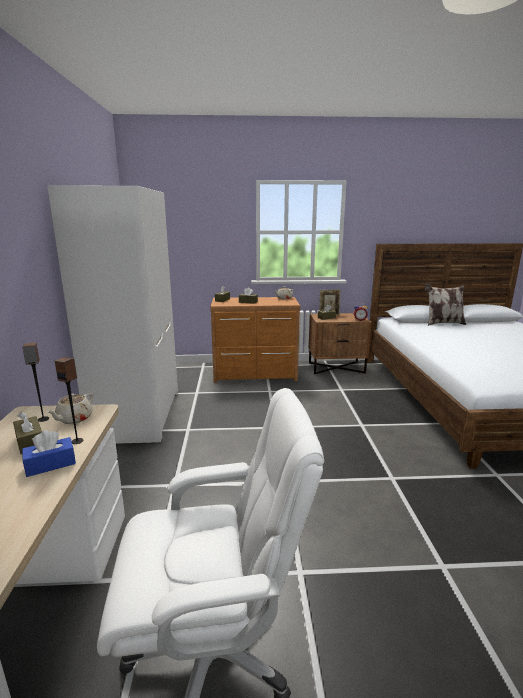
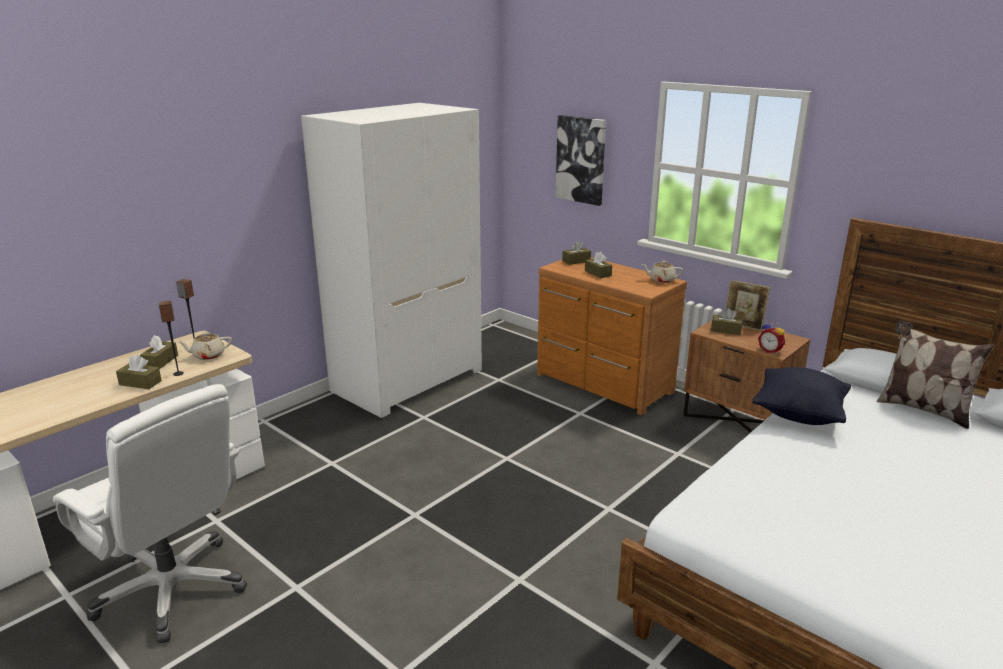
camera: 45 degrees right, 5 degrees up
(50, 464) = (140, 383): blue tissue box -> brown tissue box
(200, 236) = (581, 159): none -> picture
(420, 337) = (799, 414): none -> black pillow

